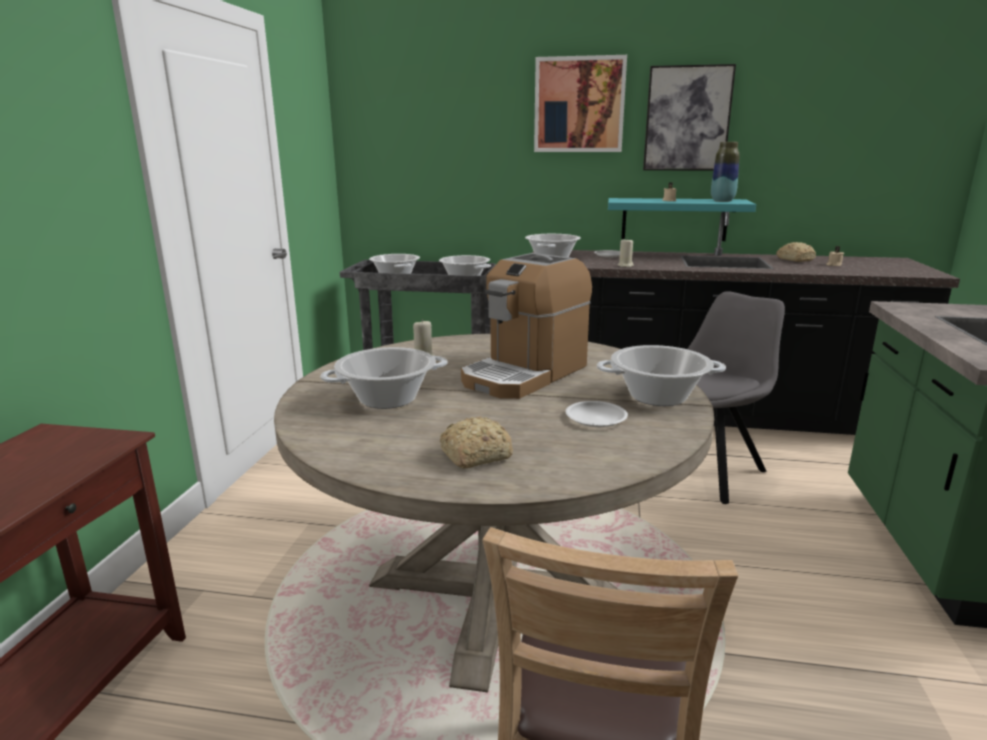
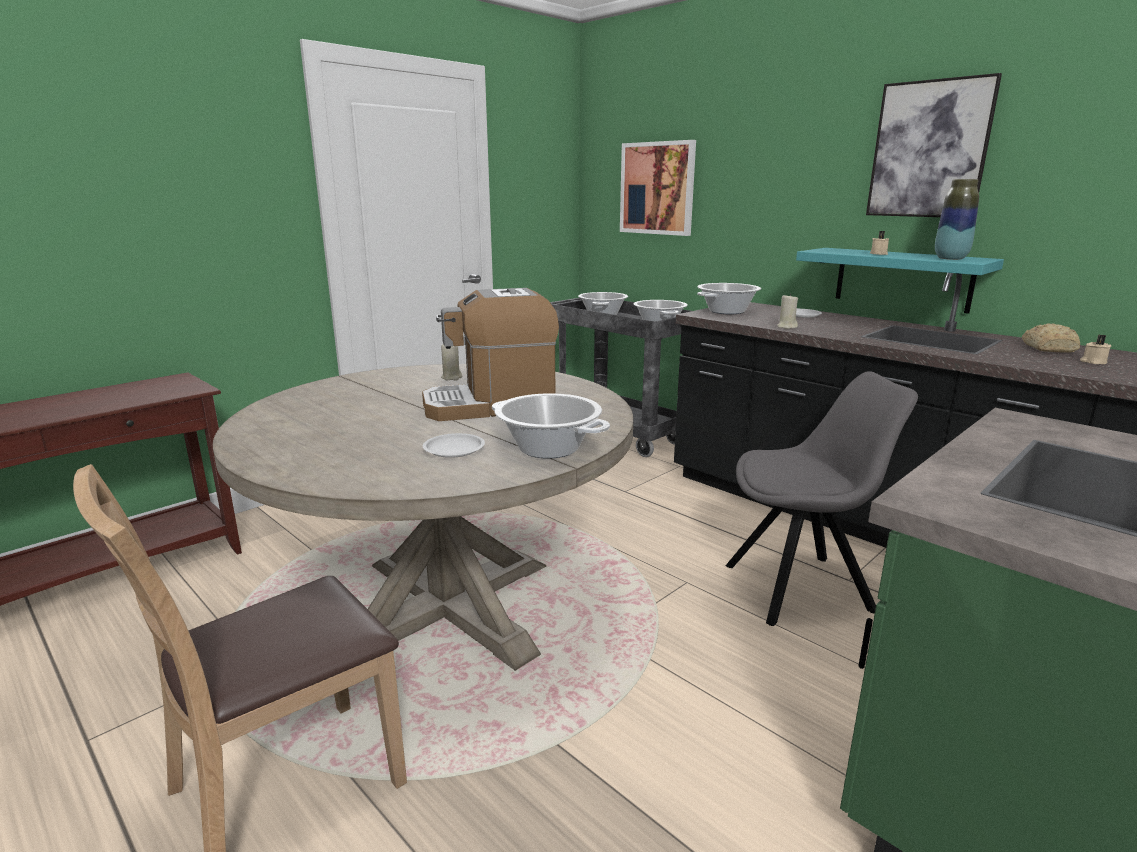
camera: 35 degrees right, 0 degrees up
(388, 399) = (357, 399): cooking pot -> none
(473, 456) = (310, 448): bread -> none
(579, 105) = (800, 136): picture -> picture (657, 188)

